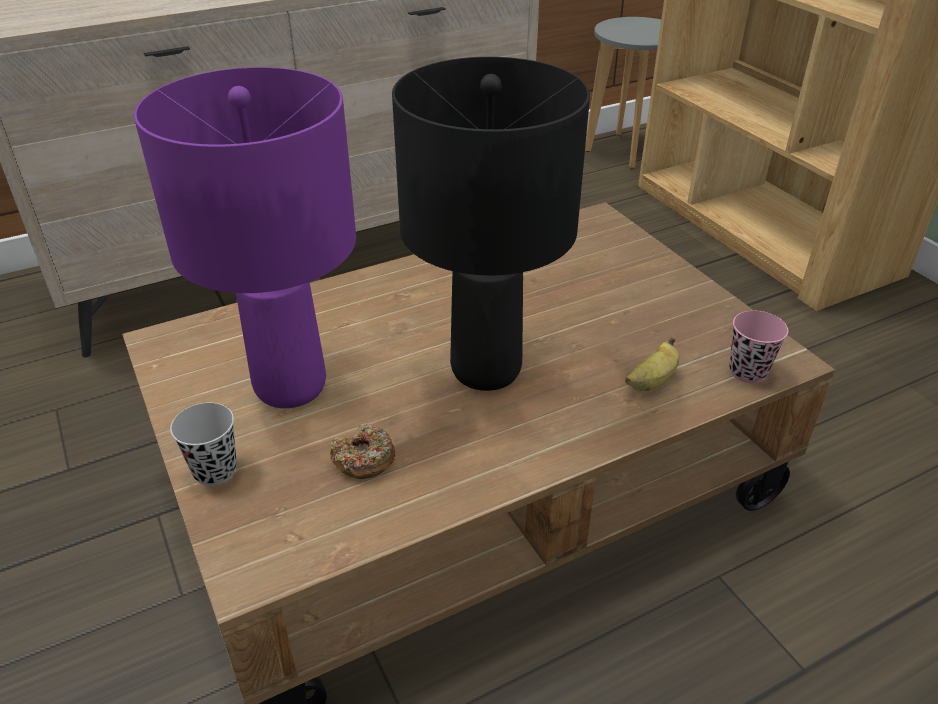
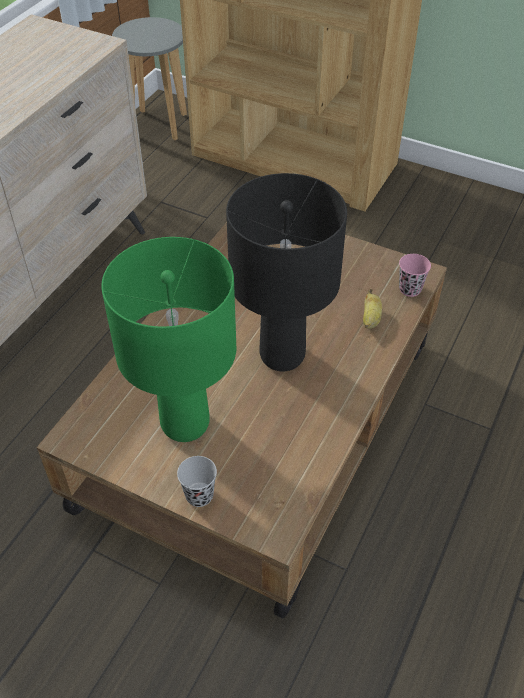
camera: 35 degrees left, 10 degrees up
(290, 385) = (184, 423): purple table lamp -> green table lamp
(363, 460) = (271, 443): donut -> none

